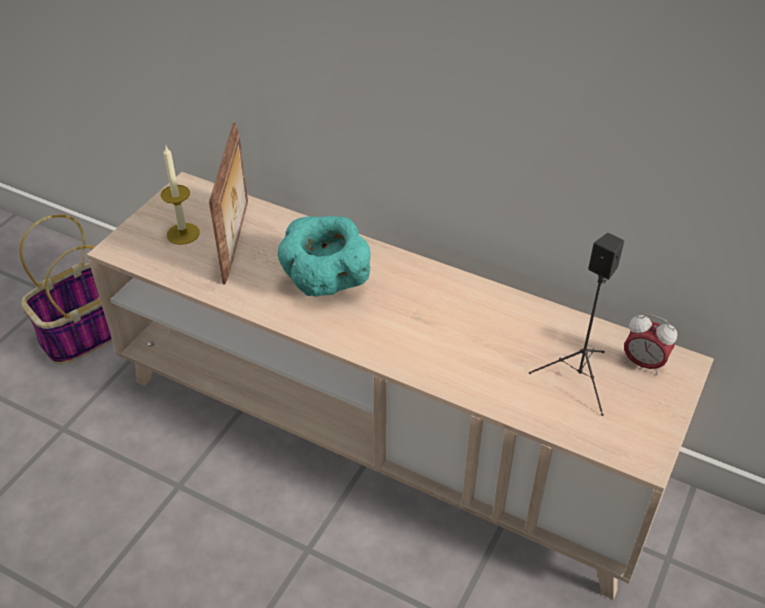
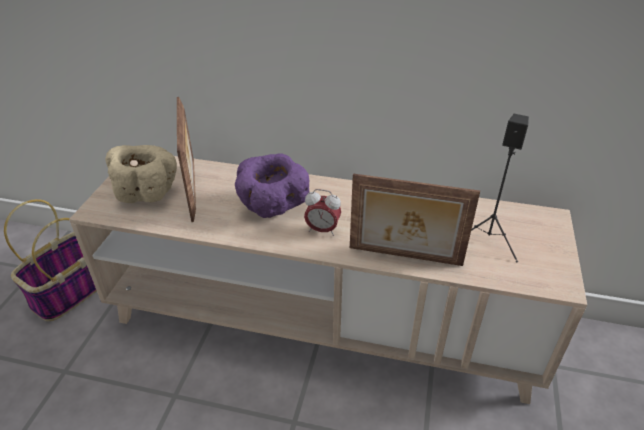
camera: 15 degrees left, 5 degrees down
(183, 234) = (147, 191): candle -> beige bowl
(325, 282) = (272, 207): turquoise bowl -> purple bowl
(461, 380) = (405, 257): none -> picture frame
(643, 364) = (526, 221): alarm clock -> alarm clock (322, 230)

